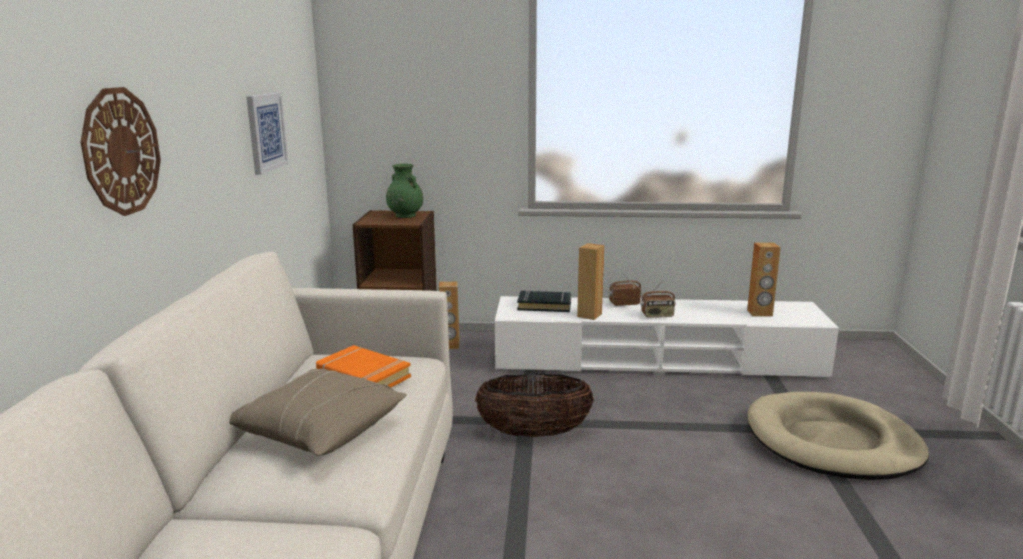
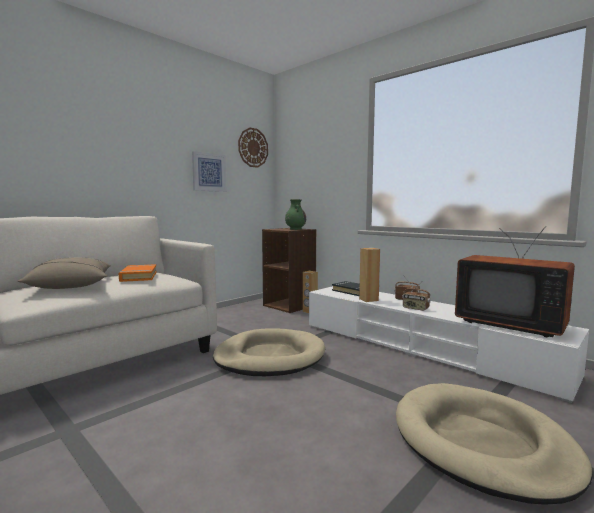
camera: 40 degrees right, 10 degrees down
(121, 151) = (71, 154): wall clock -> wall clock (253, 147)
(534, 433) = (269, 357): basket -> beige dog bed
(759, 313) = (509, 324): brown speaker -> television

